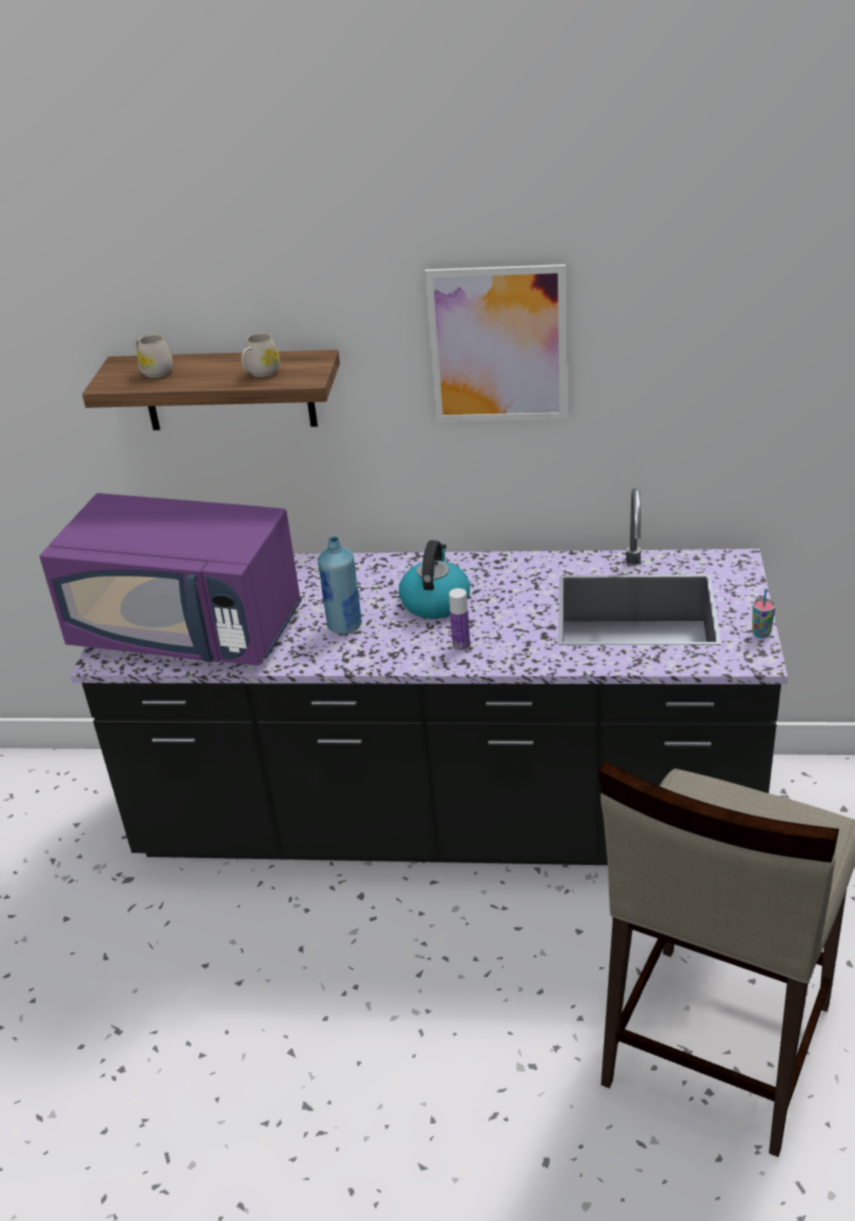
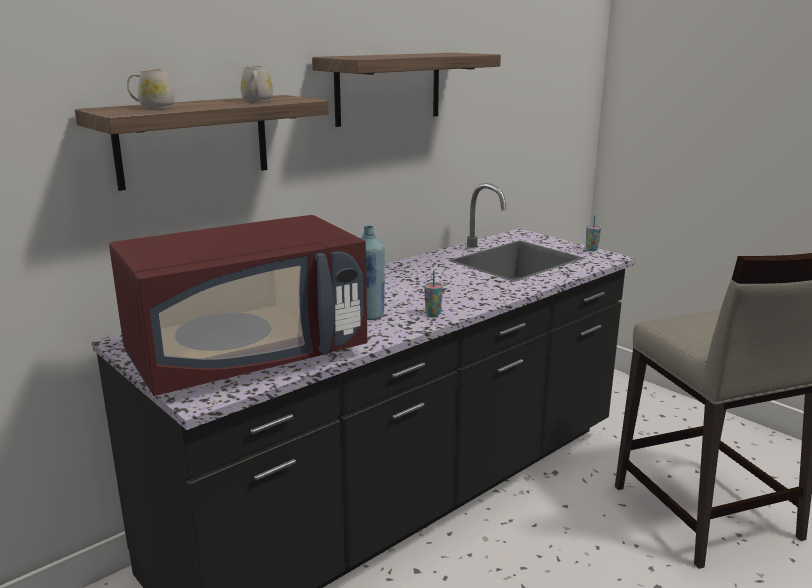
camera: 50 degrees left, 15 degrees down
(189, 630) = (248, 357): purple microwave -> red microwave
(396, 653) = (433, 314): none -> cup
(435, 601) = (403, 288): kettle -> none
(461, 645) = (464, 298): bottle -> none
(498, 345) = (388, 88): picture -> shelf

